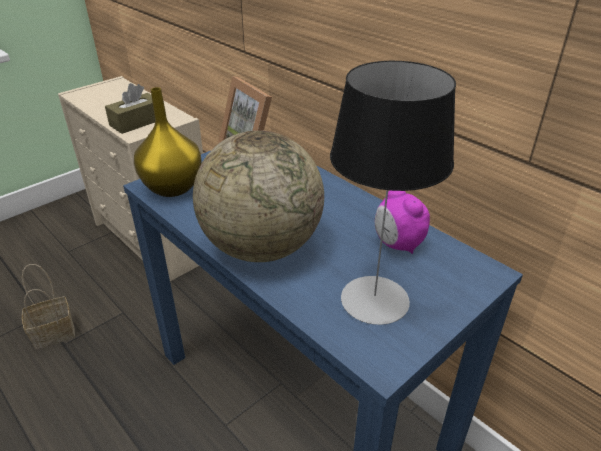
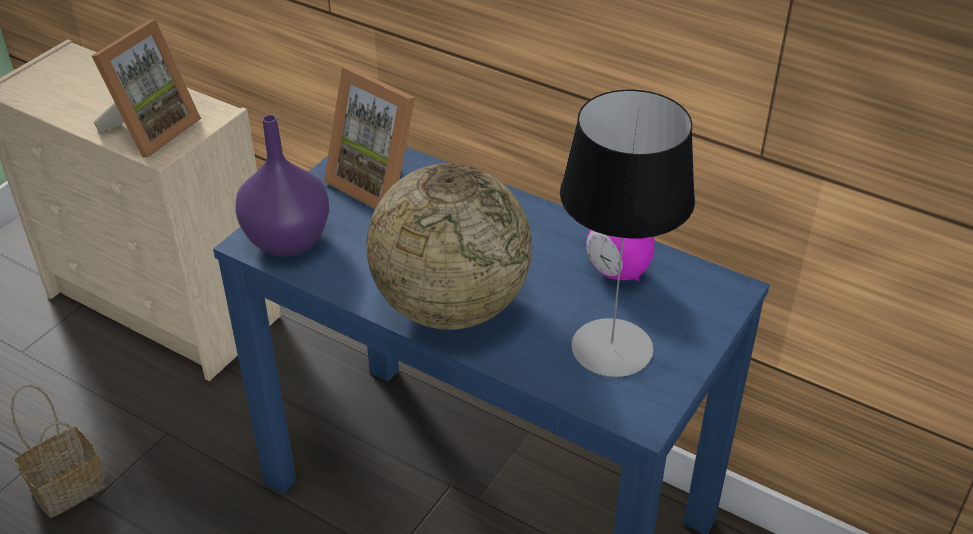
camera: 15 degrees left, 5 degrees up
(137, 122) = (150, 130): brown tissue box -> picture frame
(171, 188) = (285, 241): yellow vase -> purple vase

